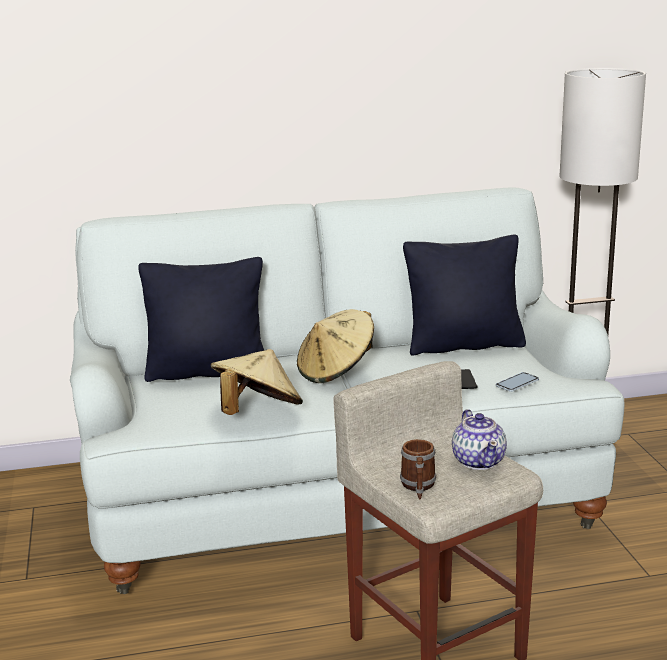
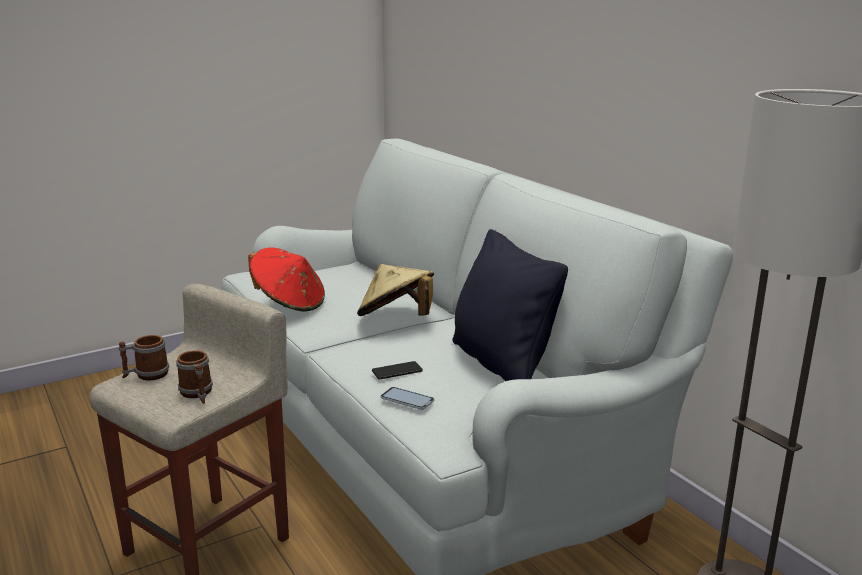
camera: 70 degrees right, 0 degrees up
(207, 372) = (367, 278): black pillow -> none
(257, 412) = (289, 303): beige hat -> red hat
(479, 461) = (197, 394): teapot -> mug

